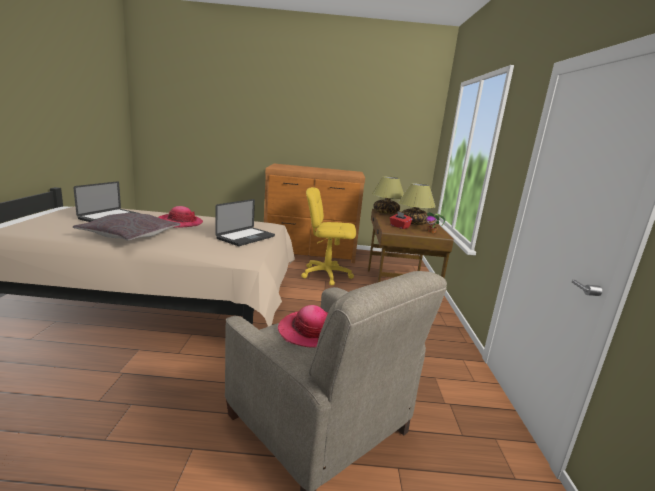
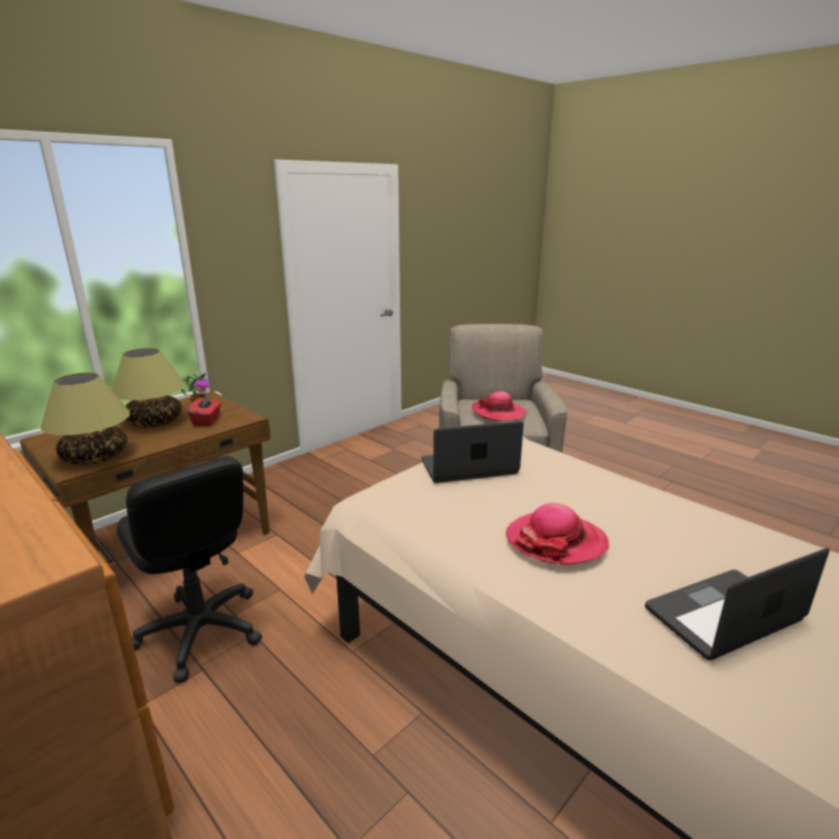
camera: 135 degrees left, 5 degrees up
(130, 235) = (658, 516): grey pillow -> none
(326, 274) = (200, 631): yellow office chair -> black office chair

